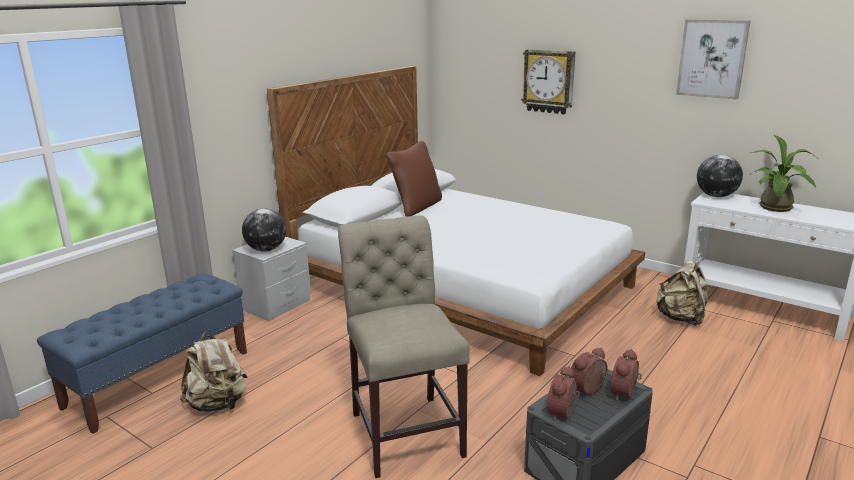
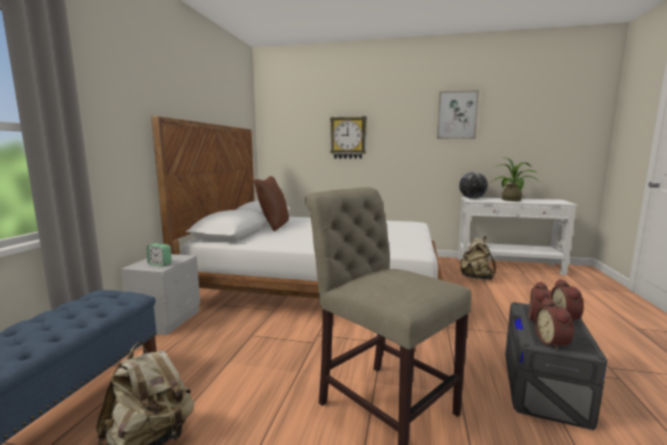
camera: 25 degrees left, 10 degrees down
(266, 249) = (160, 264): globe -> alarm clock

